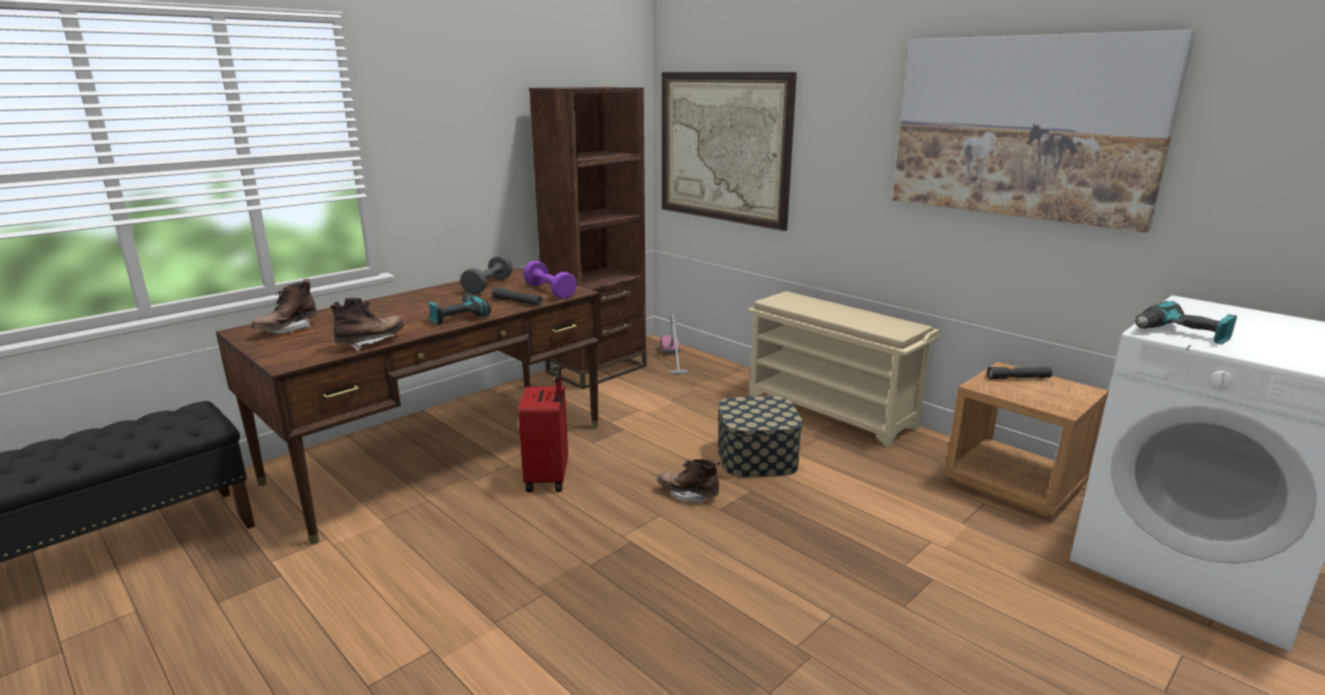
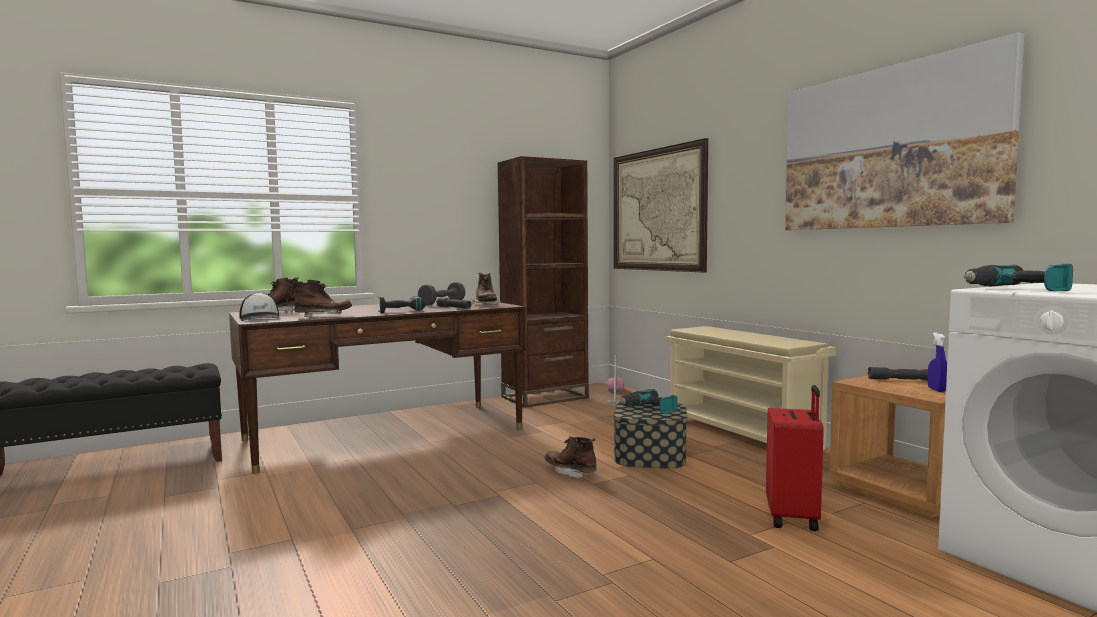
camera: 15 degrees right, 15 degrees down
(286, 353) = (260, 318): none -> cap
(549, 478) = (458, 454): red suitcase -> red suitcase (794, 517)
(550, 291) = (486, 305): purple dumbbell -> brown boot
(758, 411) = (649, 409): none -> power drill
(1058, 396) = (936, 390): none -> blue spray bottle

